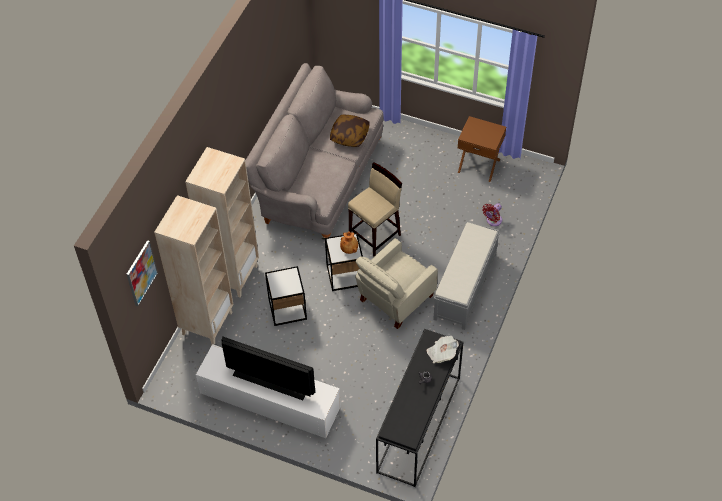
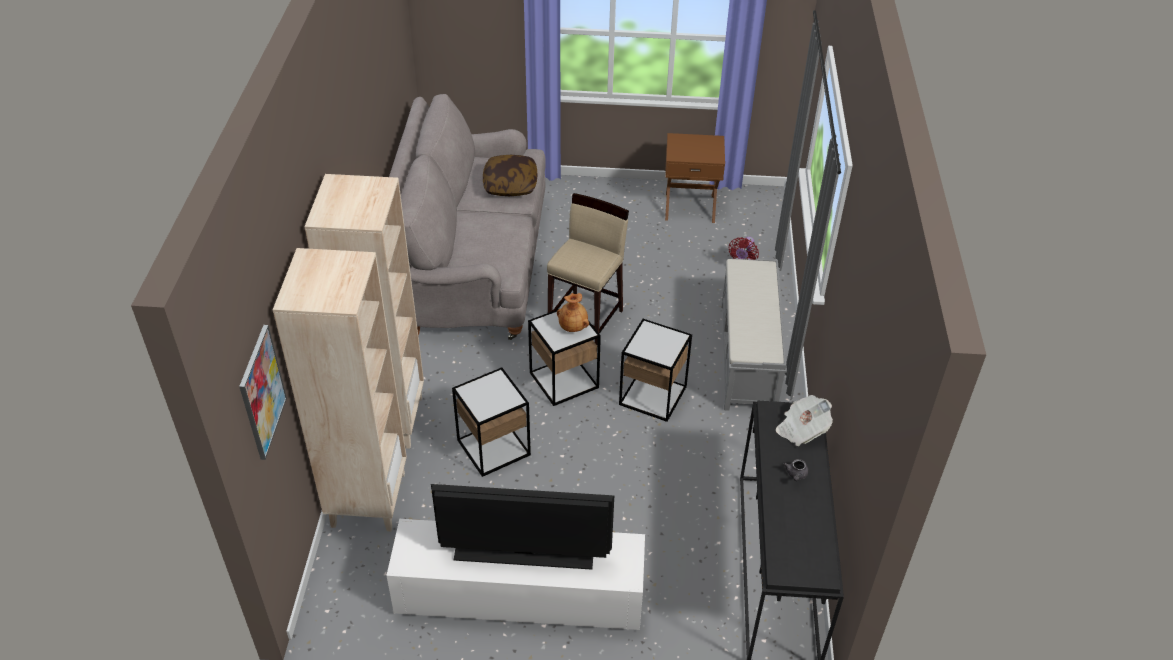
camera: 20 degrees left, 10 degrees down
(394, 299) = (652, 395): beige armchair -> side table

